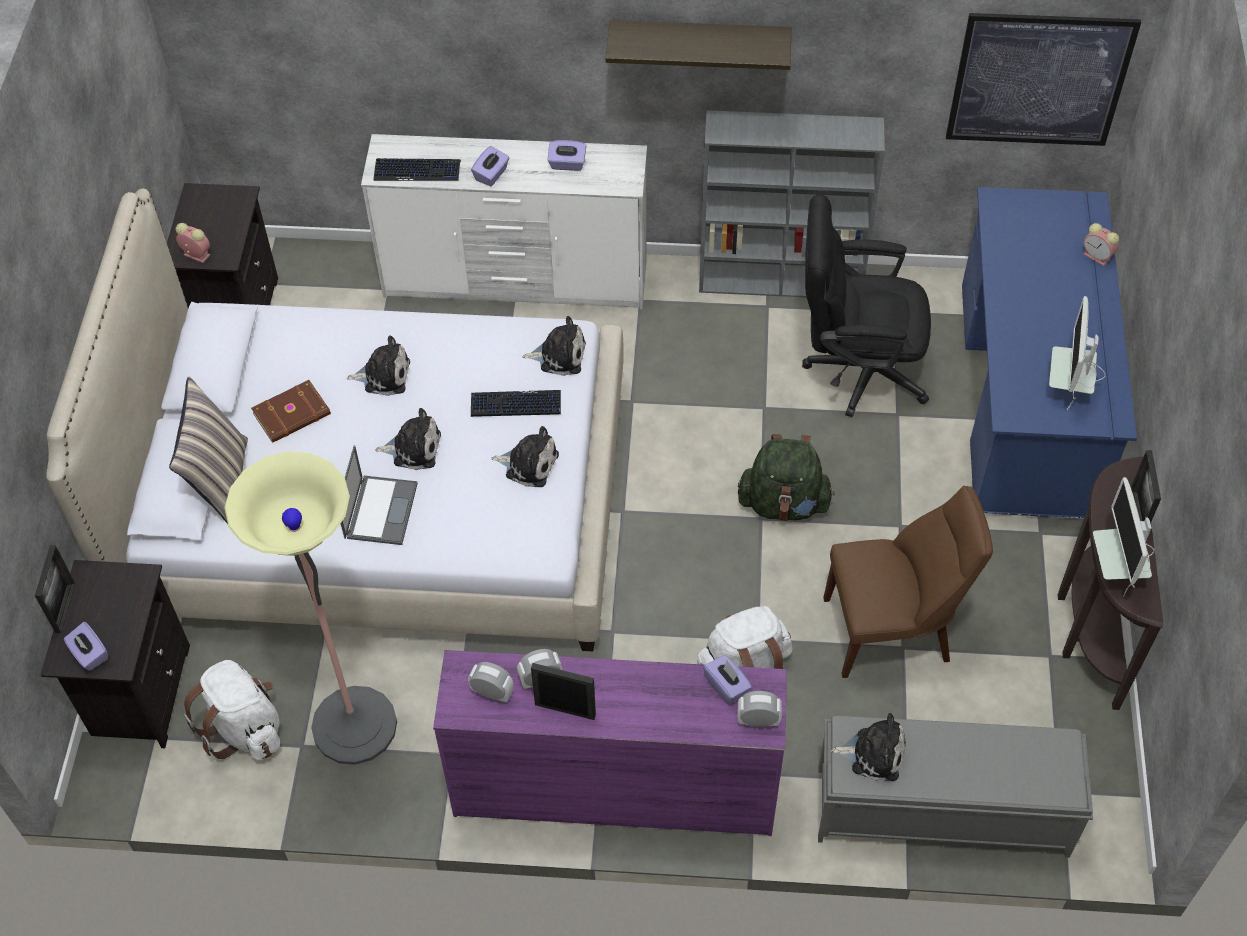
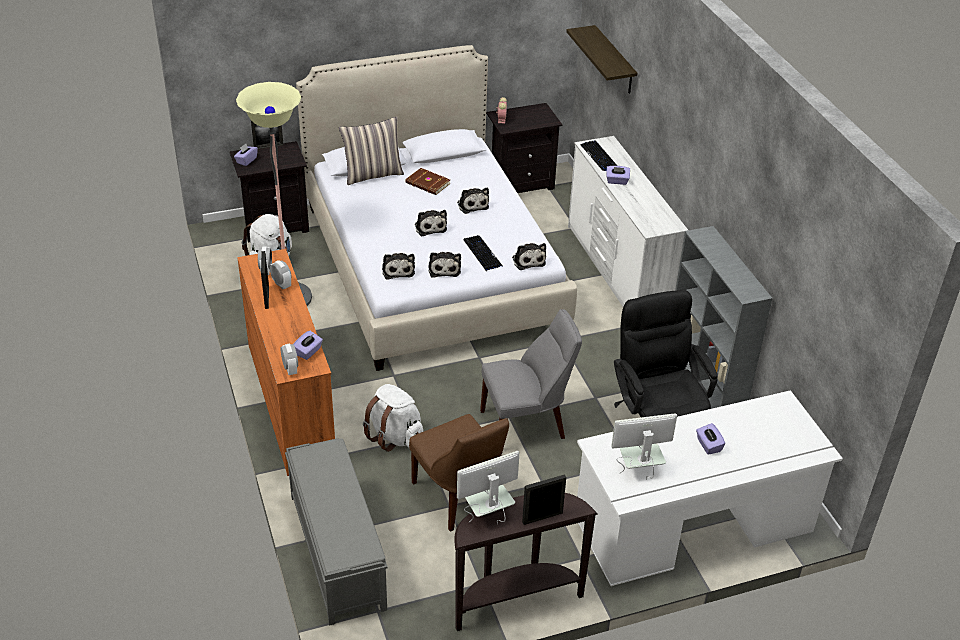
camera: 65 degrees right, 15 degrees down
(380, 509) = (384, 227): laptop -> none
(567, 164) = (647, 205): purple tissue box -> purple tissue box (708, 445)
(613, 788) = (291, 402): purple dresser -> orange dresser
(699, 42) = (722, 174): shelf -> shelf (614, 61)
(783, 503) = (526, 424): green backpack -> grey chair
(873, 753) = (323, 461): plush toy -> plush toy (398, 270)
(1026, 398) = (693, 526): blue desk -> white desk
(1039, 80) = (840, 334): picture -> none
(1098, 257) = (774, 464): alarm clock -> none

